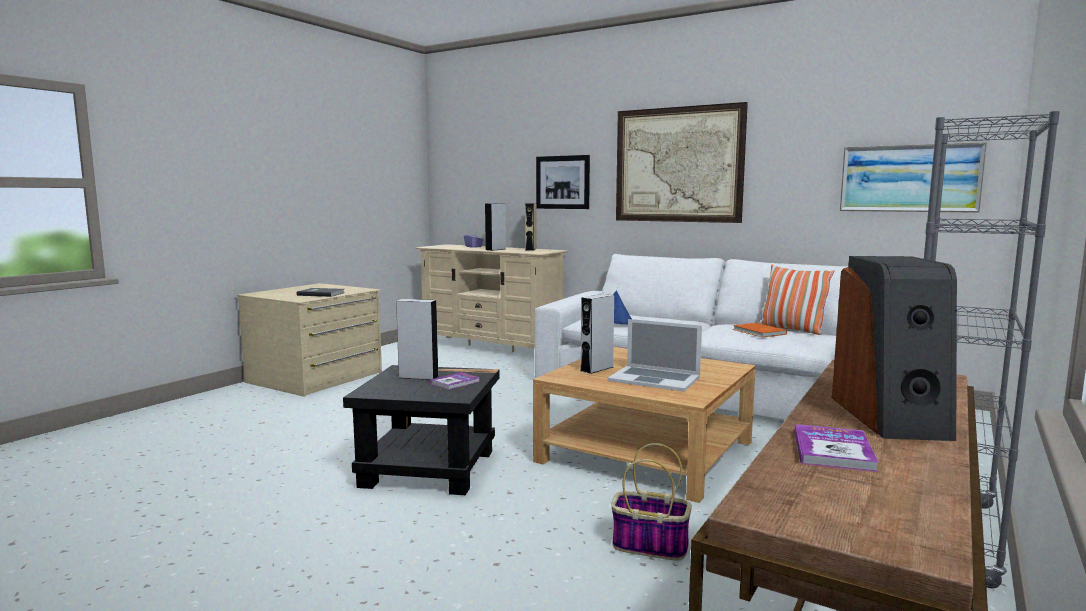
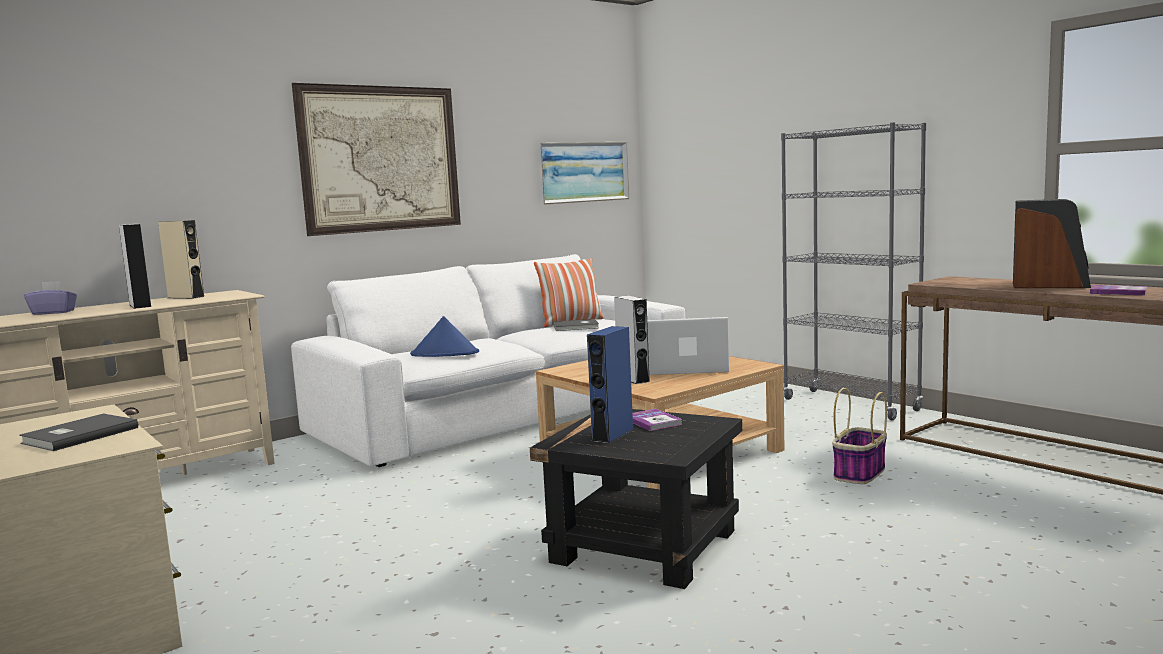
camera: 70 degrees left, 0 degrees up
(418, 377) = (612, 435): grey speaker -> blue speaker
(562, 182) = (207, 185): picture -> none
(654, 379) = (686, 368): laptop -> laptop turned 135 degrees counterclockwise
(758, 332) = (576, 327): orange book -> grey book

